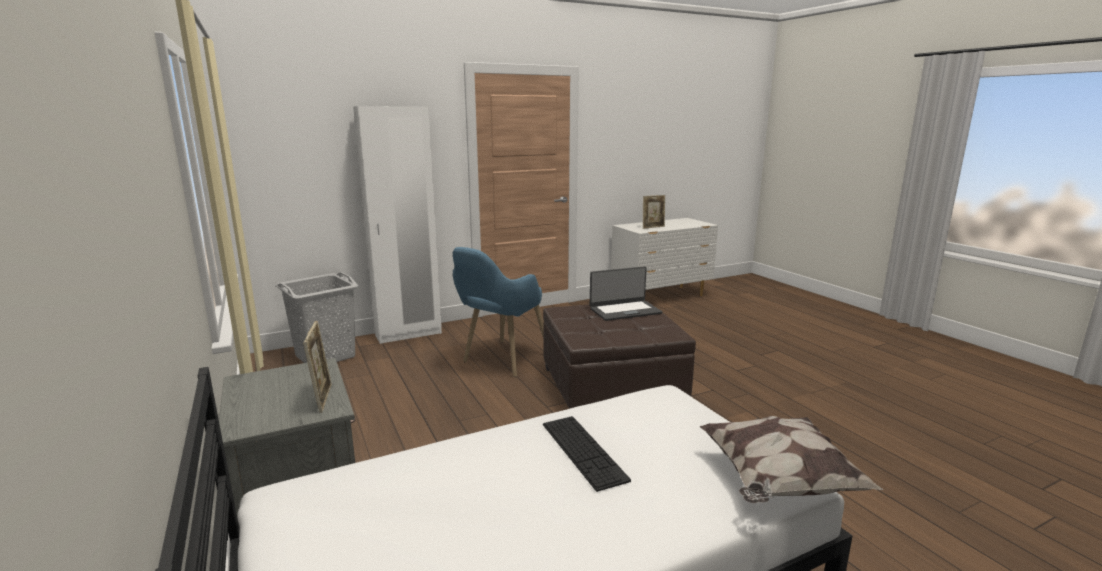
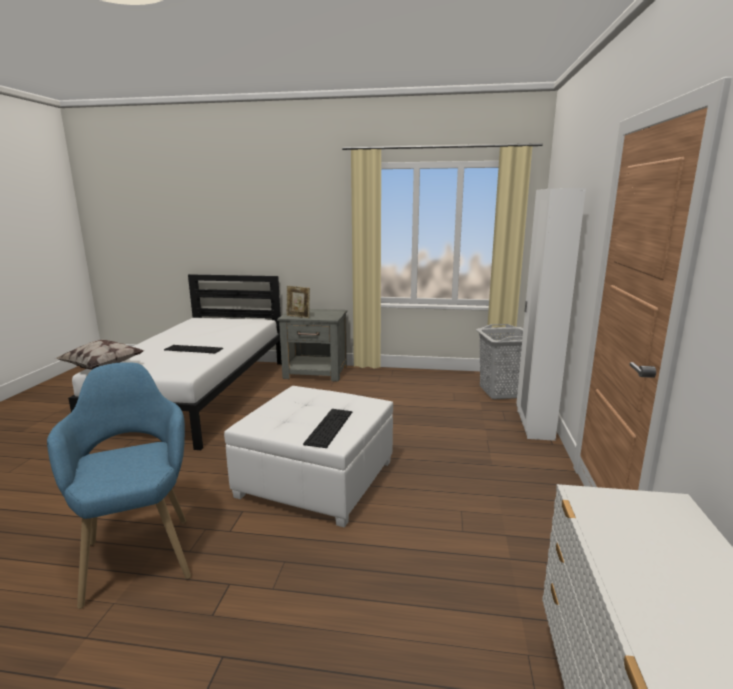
camera: 125 degrees right, 0 degrees up
(500, 362) = (425, 446): blue armchair -> blue armchair (139, 549)
(612, 385) = (316, 479): brown ottoman -> white ottoman
(624, 310) = (329, 427): laptop -> keyboard
(653, 227) = (633, 537): picture frame -> none

